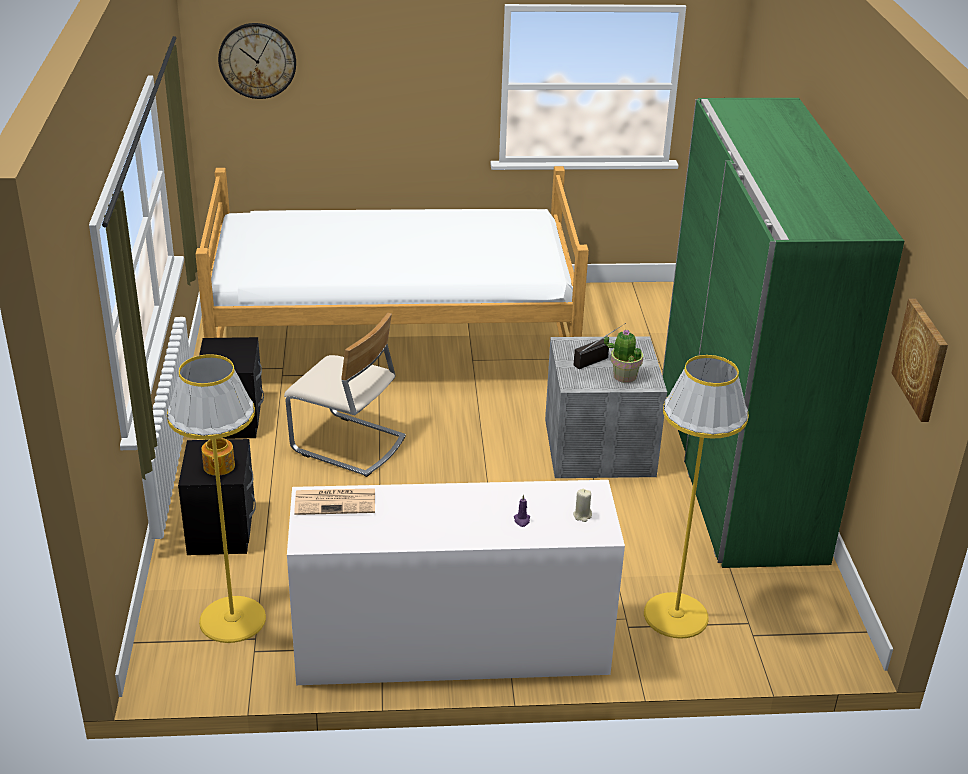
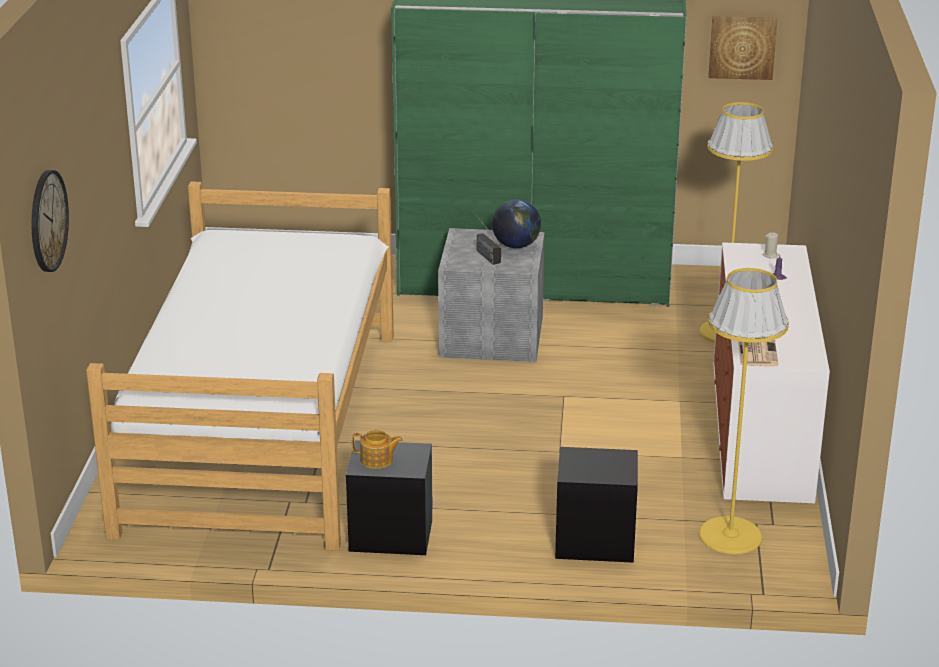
camera: 80 degrees left, 5 degrees down
(218, 467) = (608, 463): teapot -> teapot (377, 460)
(348, 445) = (458, 465): beige chair -> none
(624, 376) = (516, 245): potted plant -> globe

